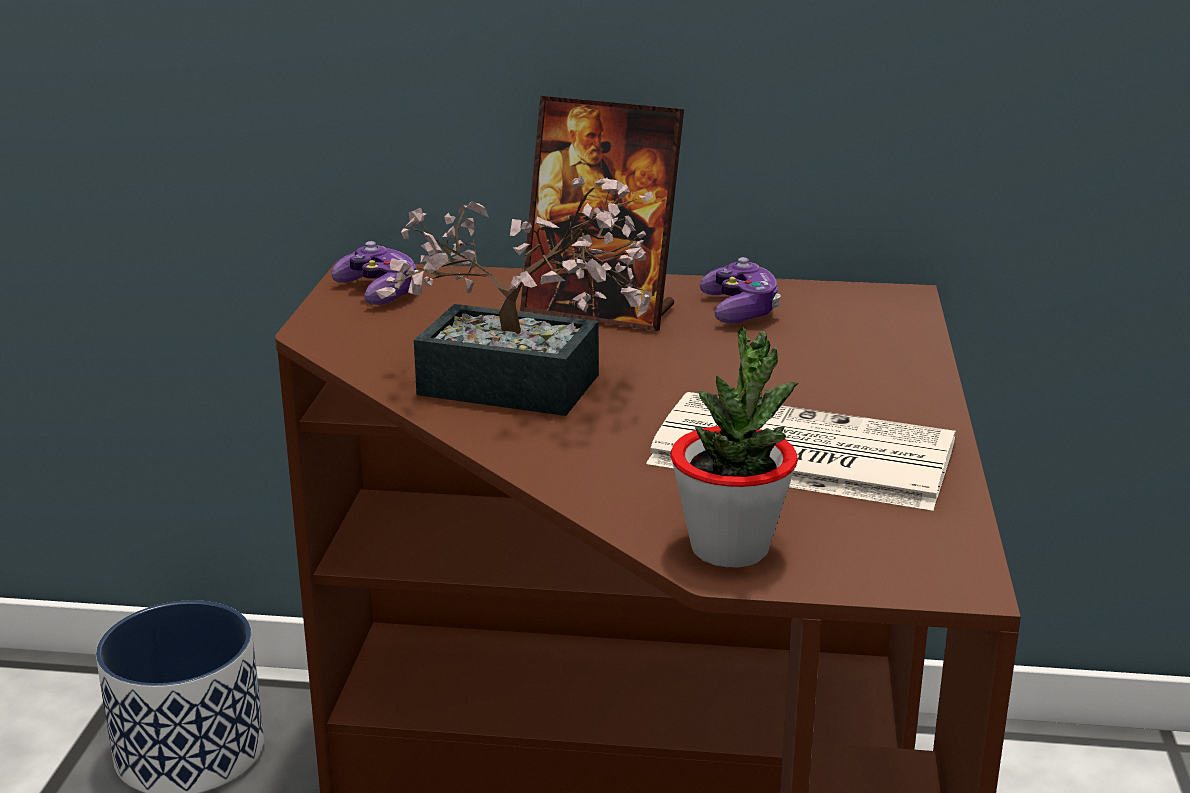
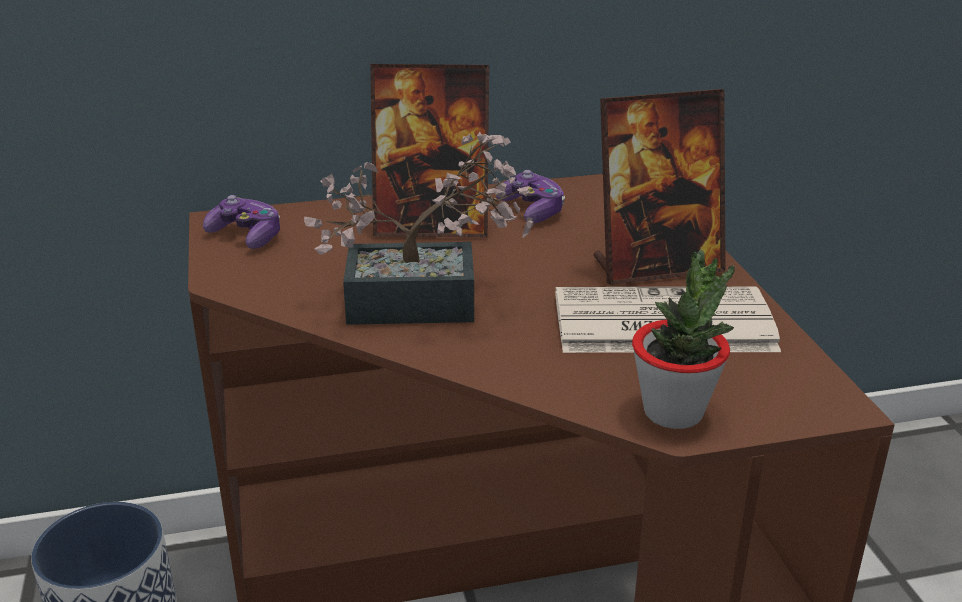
camera: 20 degrees left, 5 degrees up
(849, 392) = (656, 266): none -> picture frame

